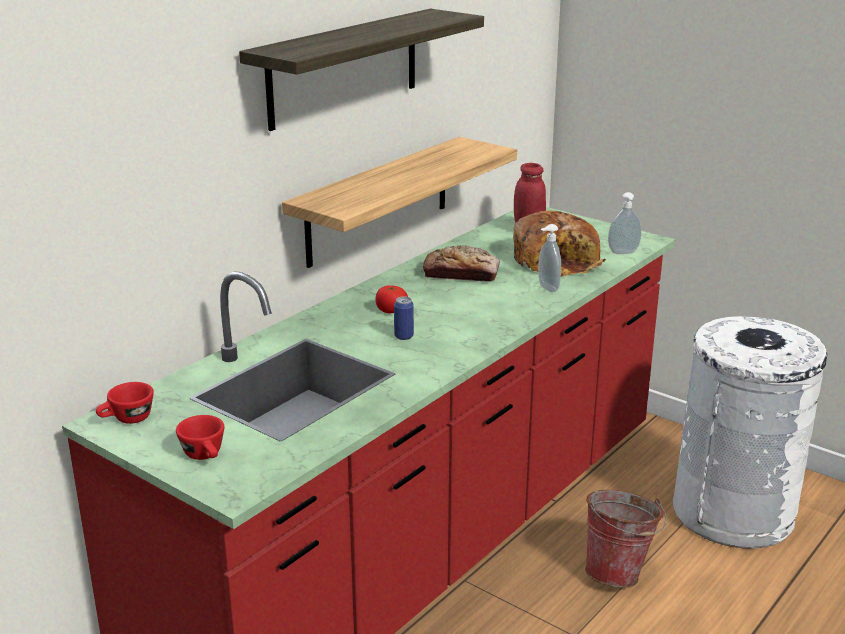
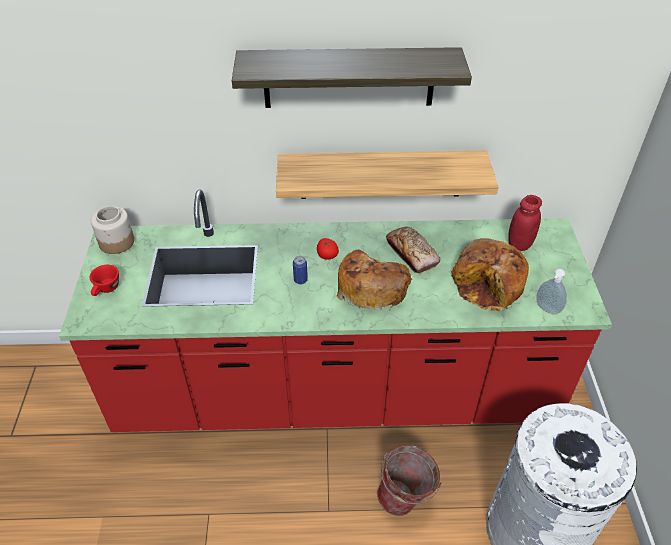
camera: 50 degrees right, 20 degrees up
(127, 419) = (117, 242): red cup -> jar
(474, 307) = (371, 286): none -> bread
(546, 288) = (439, 303): soap dispenser -> none

